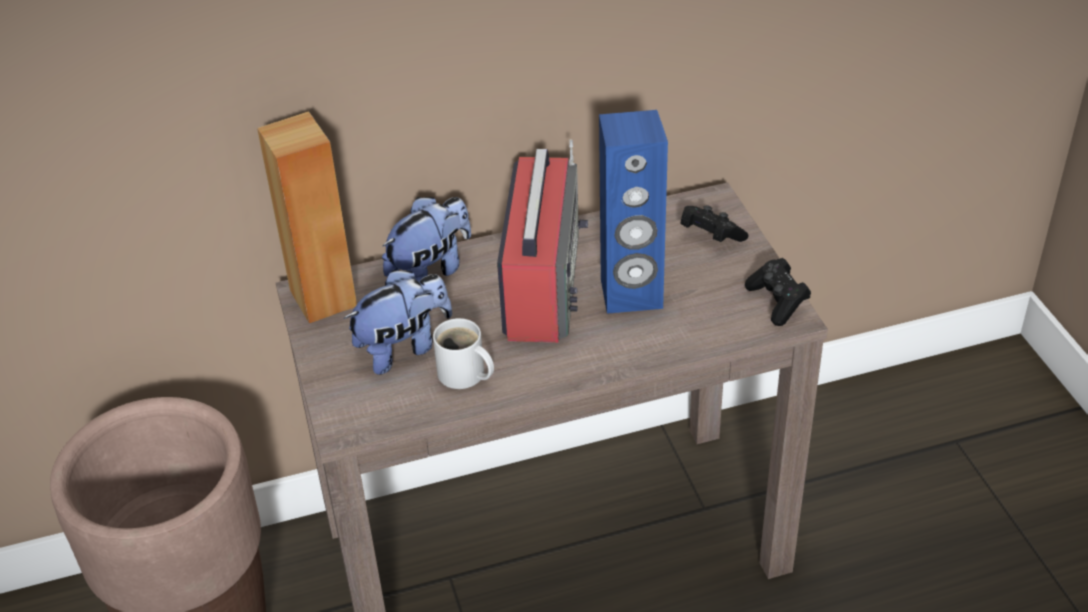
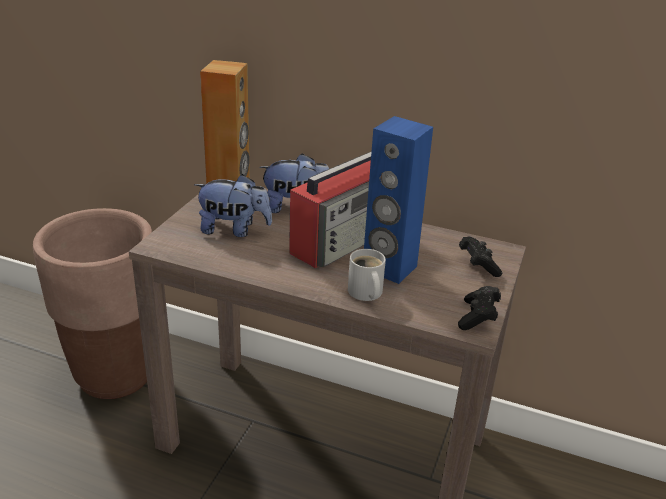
camera: 35 degrees right, 10 degrees down
(464, 375) = (244, 256): white mug -> white mug (365, 293)

